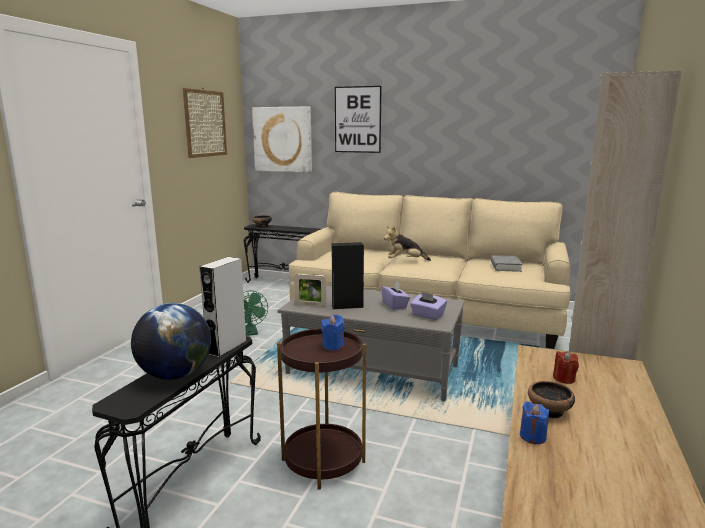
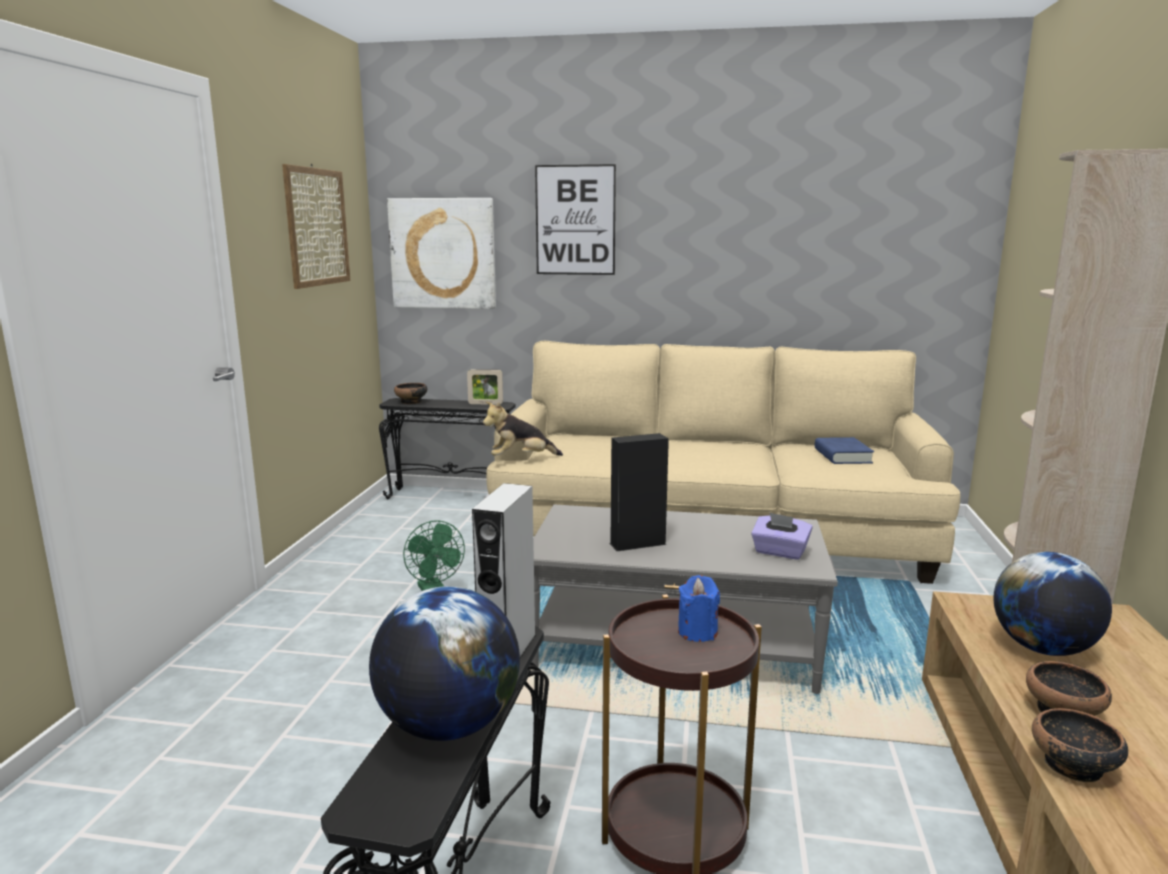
camera: 10 degrees left, 0 degrees up
(310, 305) = (573, 546): picture frame -> picture frame (485, 403)
(395, 305) = (714, 536): purple tissue box -> none
(405, 261) = (683, 454): plush toy -> plush toy (521, 459)
(505, 266) = (842, 456): grey book -> blue book
(532, 436) = (1073, 766): blue candle -> bowl
(564, 378) = (1043, 648): red candle -> globe

